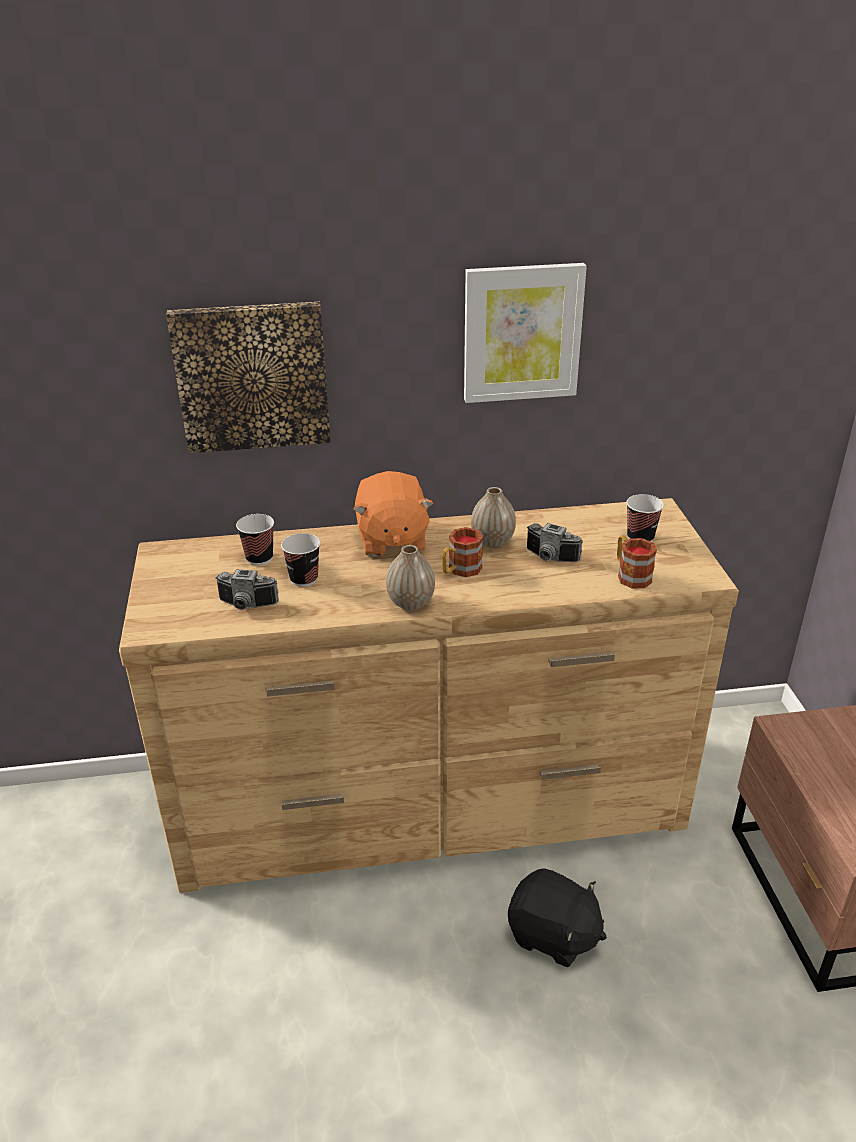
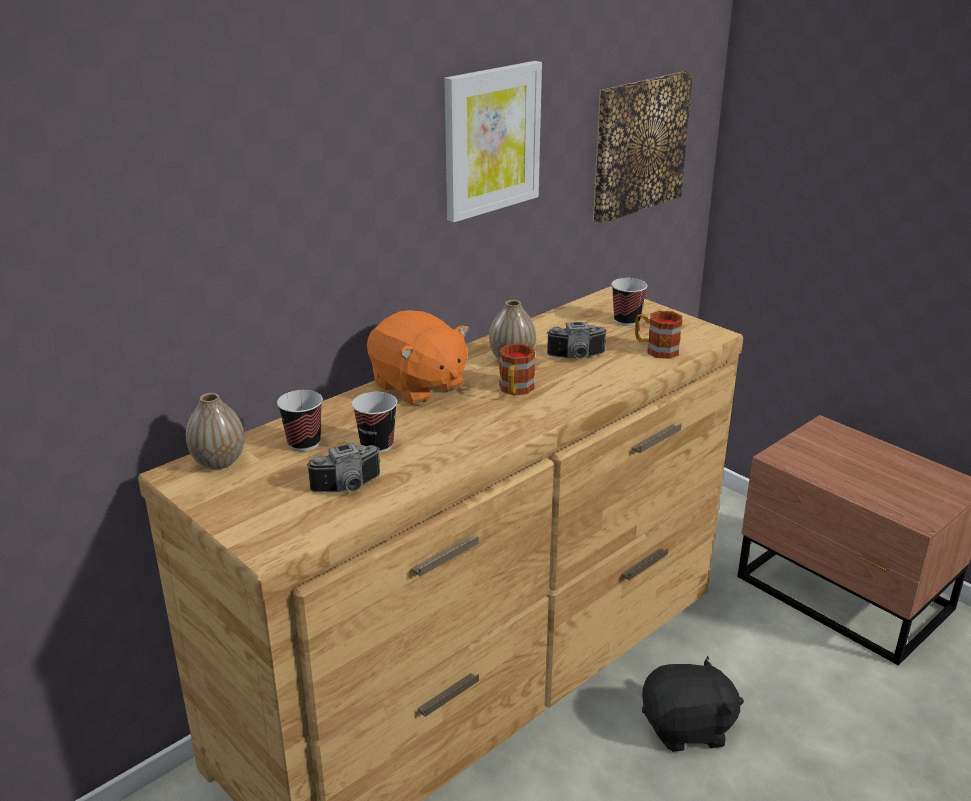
camera: 35 degrees left, 5 degrees down
(252, 376) = (252, 231): picture -> picture (638, 145)
(411, 603) = (507, 430): vase -> vase (219, 462)

